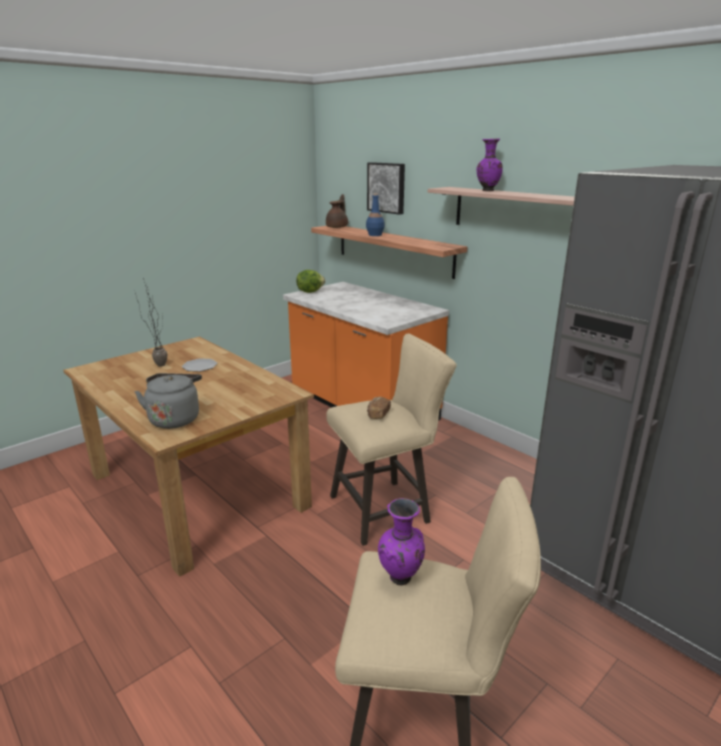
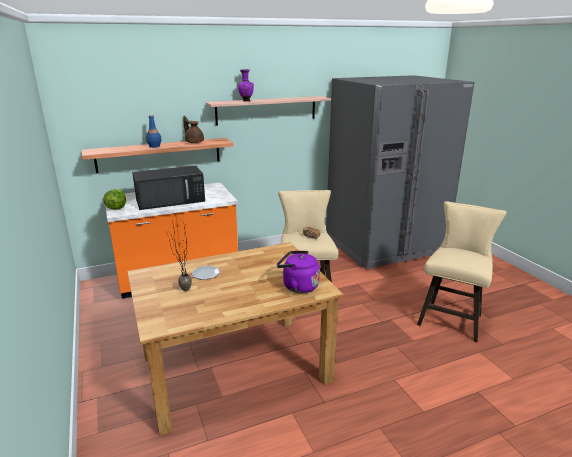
camera: 70 degrees left, 0 degrees up
(175, 418) = (298, 286): grey kettle -> purple kettle
(337, 227) = (99, 150): brown teapot -> brown teapot (194, 142)
(354, 303) = (171, 200): none -> black microwave
(387, 187) = (145, 109): picture -> none
(400, 579) = (453, 255): purple vase -> none

